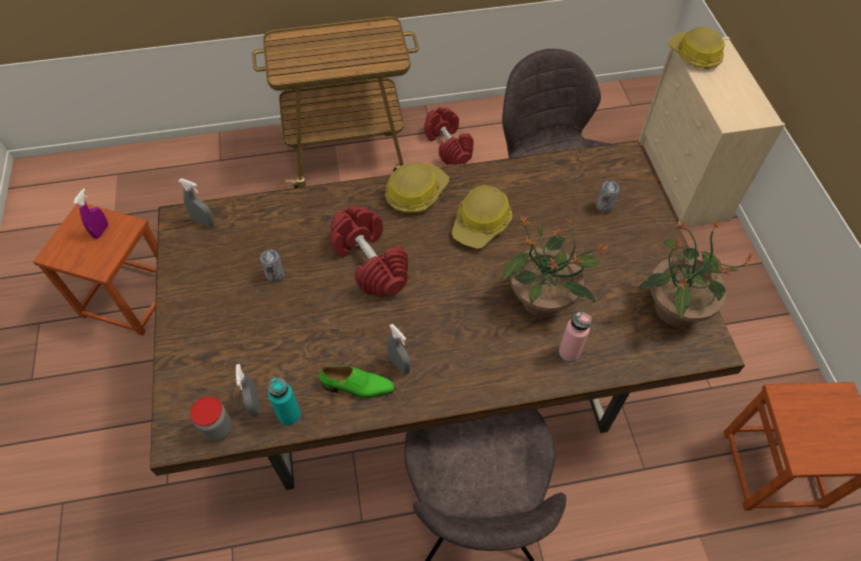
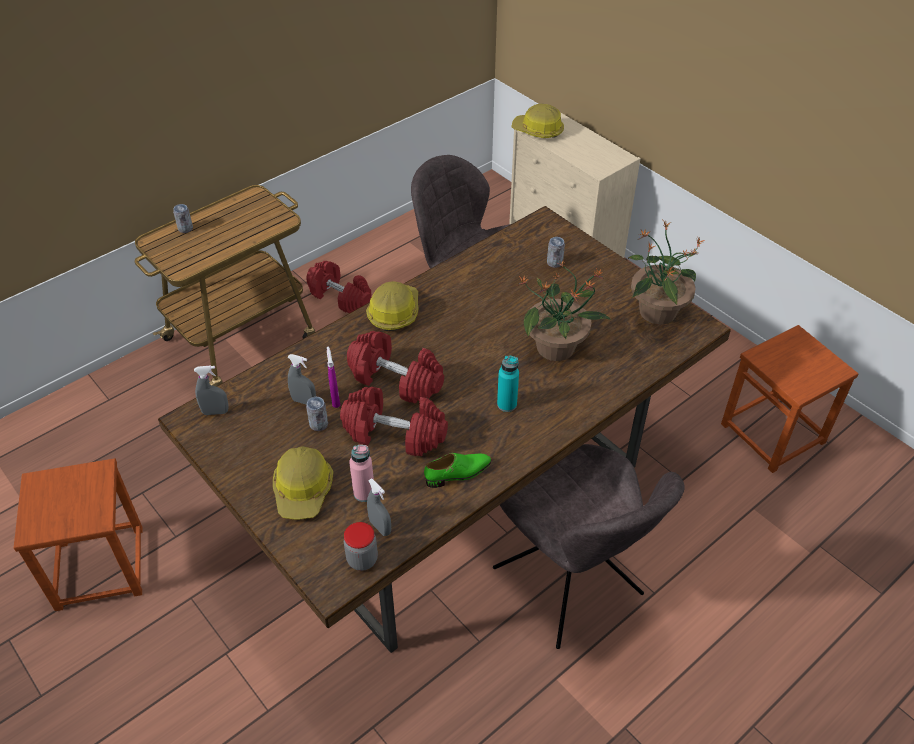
camera: 30 degrees left, 10 degrees down
(101, 231) = (71, 488): purple spray bottle -> purple spray bottle (335, 399)
(289, 415) = (417, 520): turquoise bottle -> turquoise bottle (507, 404)
(311, 37) = (185, 229): none -> can
(332, 317) = (395, 433): none -> red dumbbell
(399, 365) = (480, 442): grey spray bottle -> grey spray bottle (304, 401)
(481, 223) = (467, 313): hard hat -> hard hat (304, 490)
(569, 352) = (603, 375): pink bottle -> pink bottle (364, 493)

